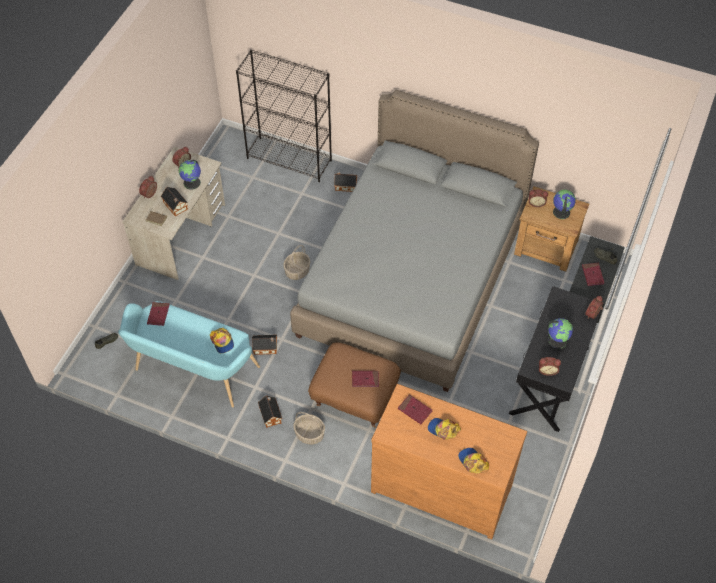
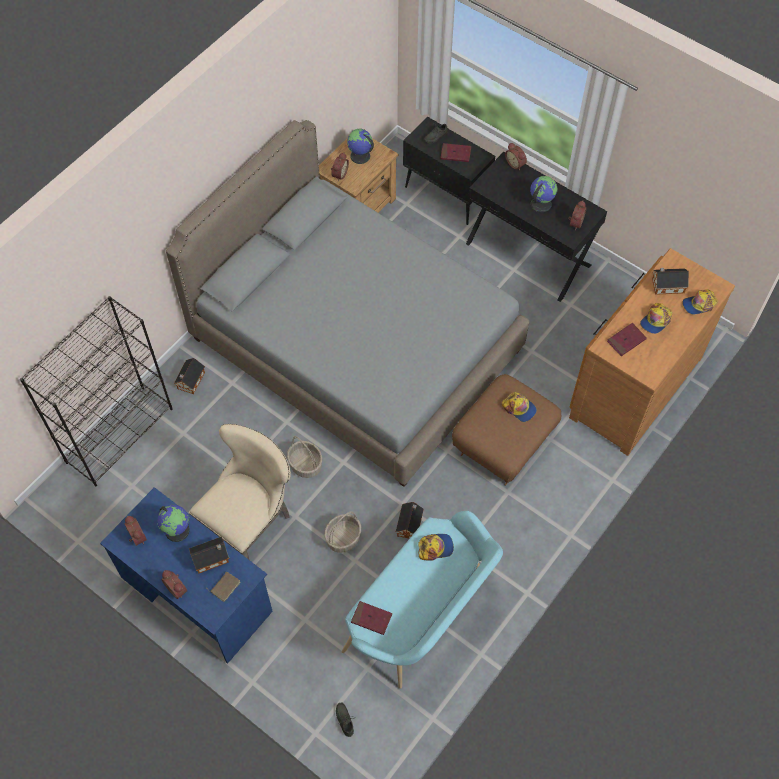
camera: 75 degrees left, 5 degrees up
(181, 234) = (196, 594): beige desk -> blue desk
(242, 250) = (250, 522): none -> beige chair
(270, 414) = (505, 538): toy house -> toy house (666, 285)
(309, 434) = (541, 502): basket -> basket (343, 538)
(365, 379) = (519, 408): red book -> cap

